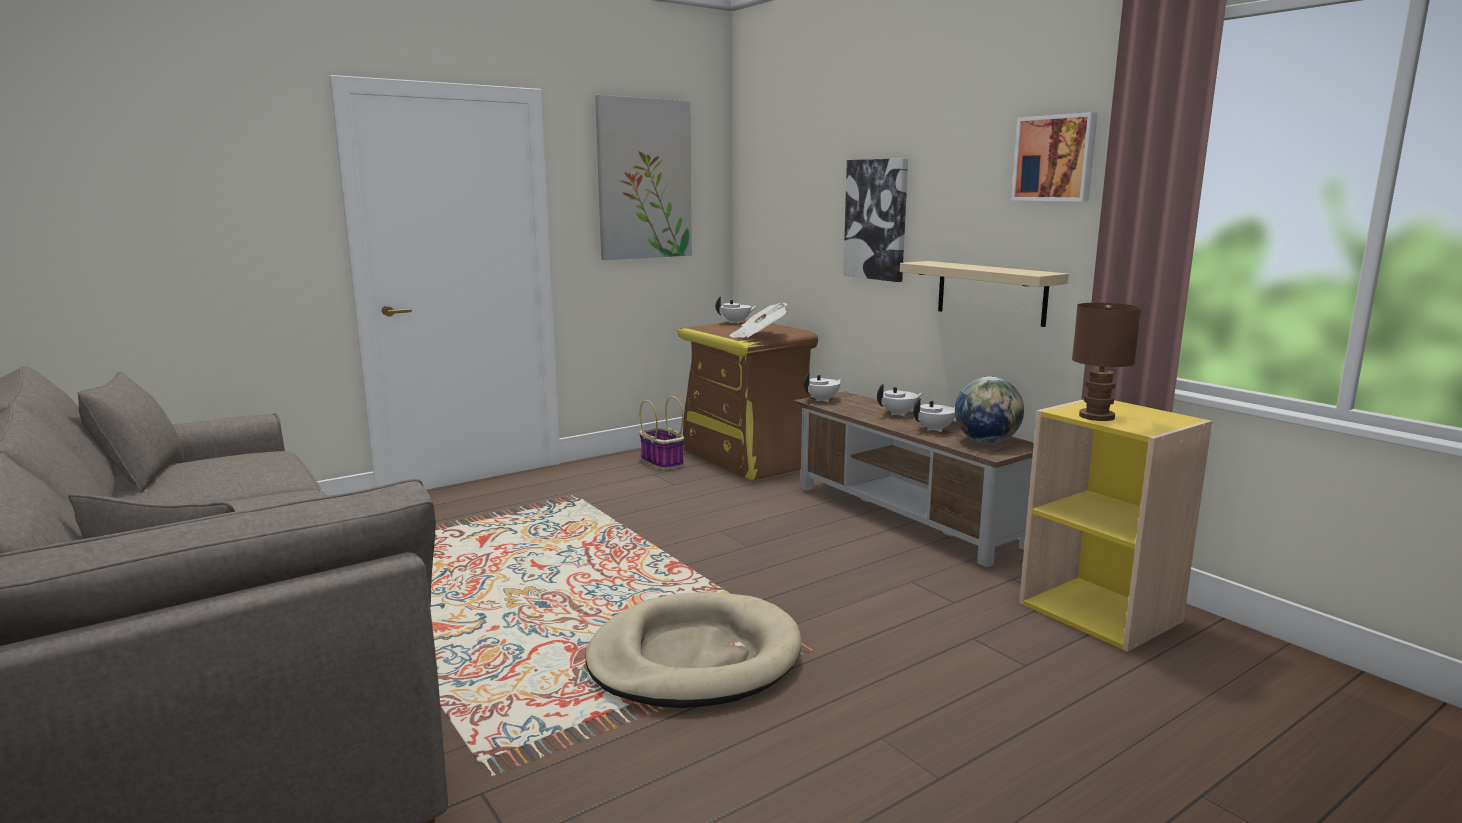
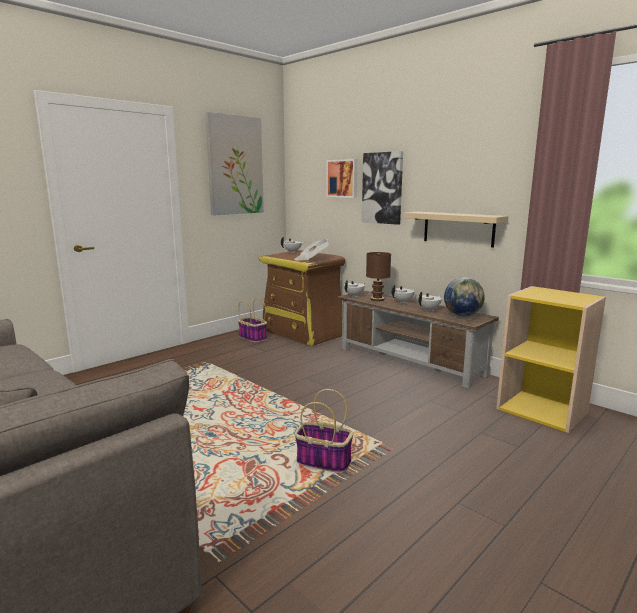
camera: 10 degrees left, 0 degrees up
(694, 658) = (322, 461): beige dog bed -> basket
(1055, 158) = (499, 149): picture -> picture (342, 178)
(1097, 416) = (544, 297): brown table lamp -> brown table lamp (377, 299)

